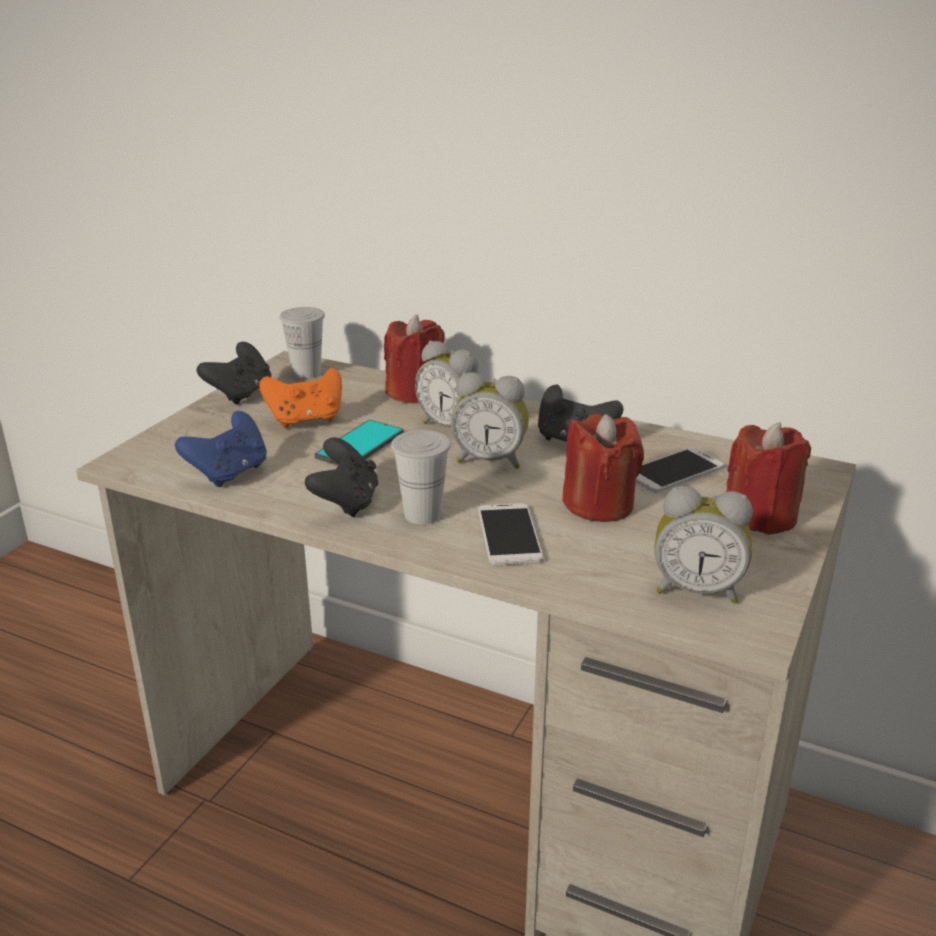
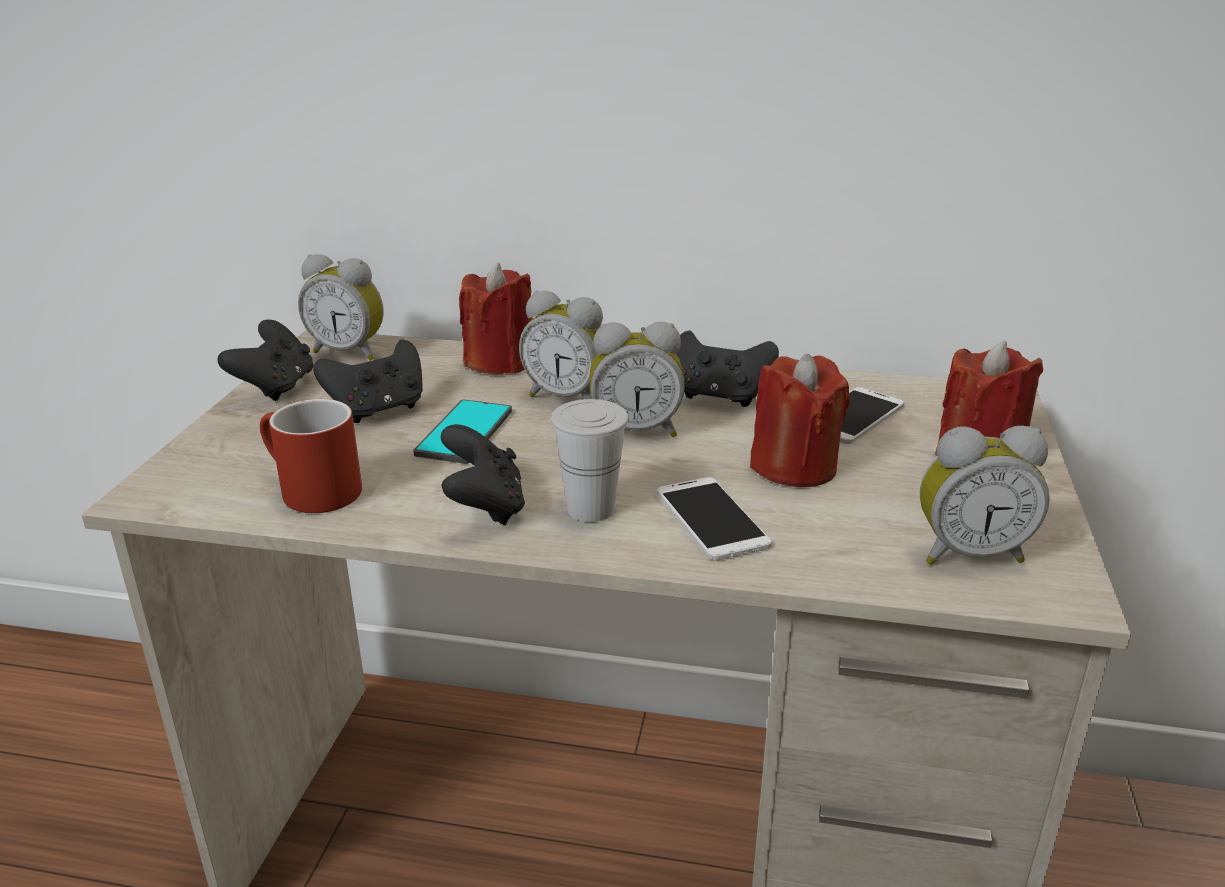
camera: 15 degrees left, 0 degrees up
(229, 473) = (308, 490): blue game controller -> red mug
(306, 372) = (349, 352): white cup -> alarm clock
(306, 420) = (378, 410): orange game controller -> black game controller

